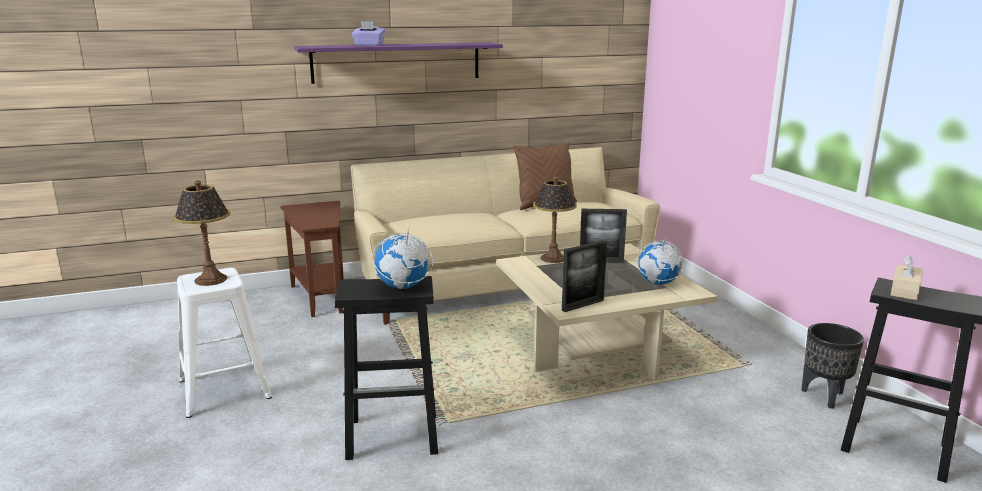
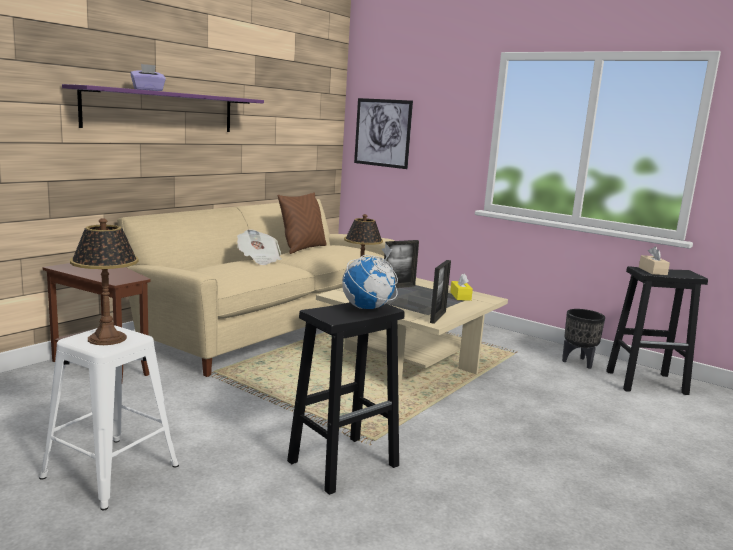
camera: 35 degrees left, 5 degrees down
(474, 214) = (259, 259): none -> newspaper
(657, 283) = (460, 296): globe -> yellow tissue box
(676, 70) = (382, 133): none -> picture

